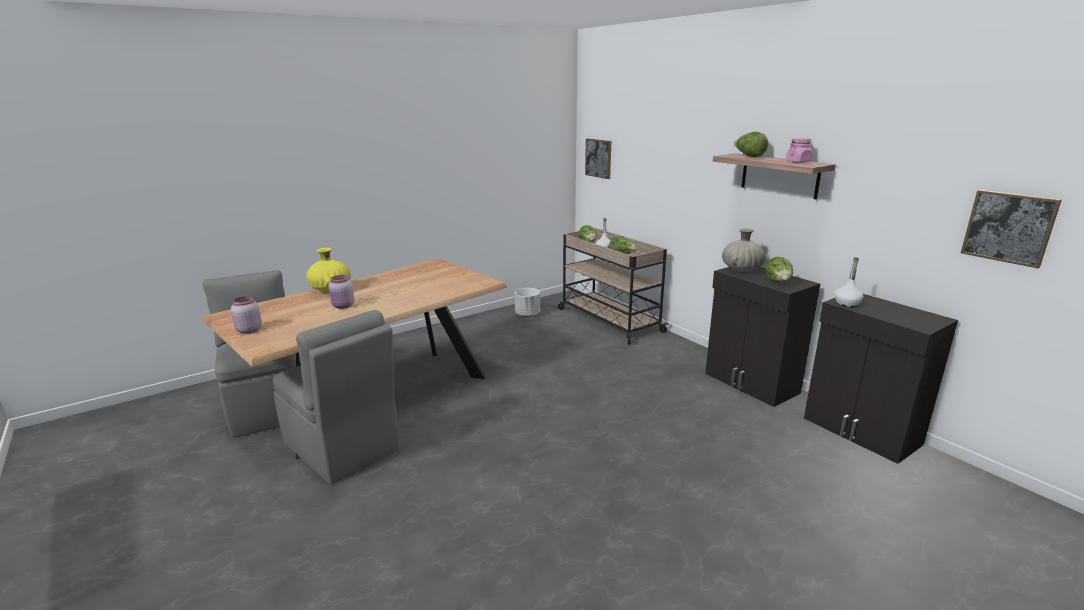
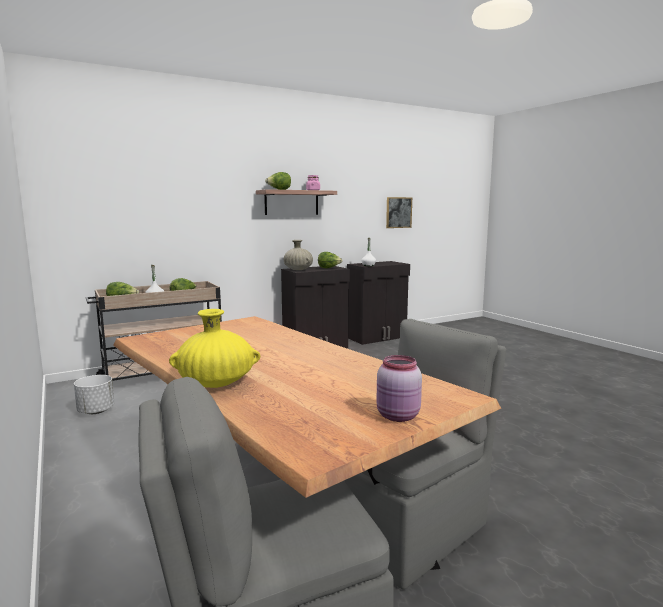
camera: 85 degrees left, 10 degrees down
(343, 306) = (303, 370): pink jar -> none
(598, 158) = (76, 210): picture -> none

